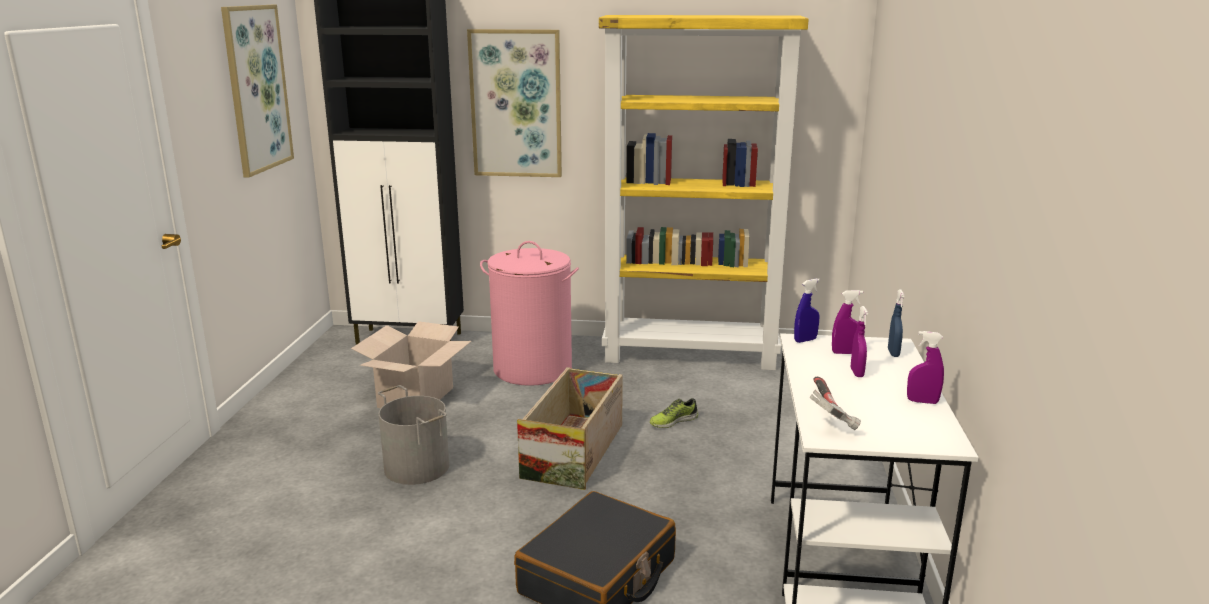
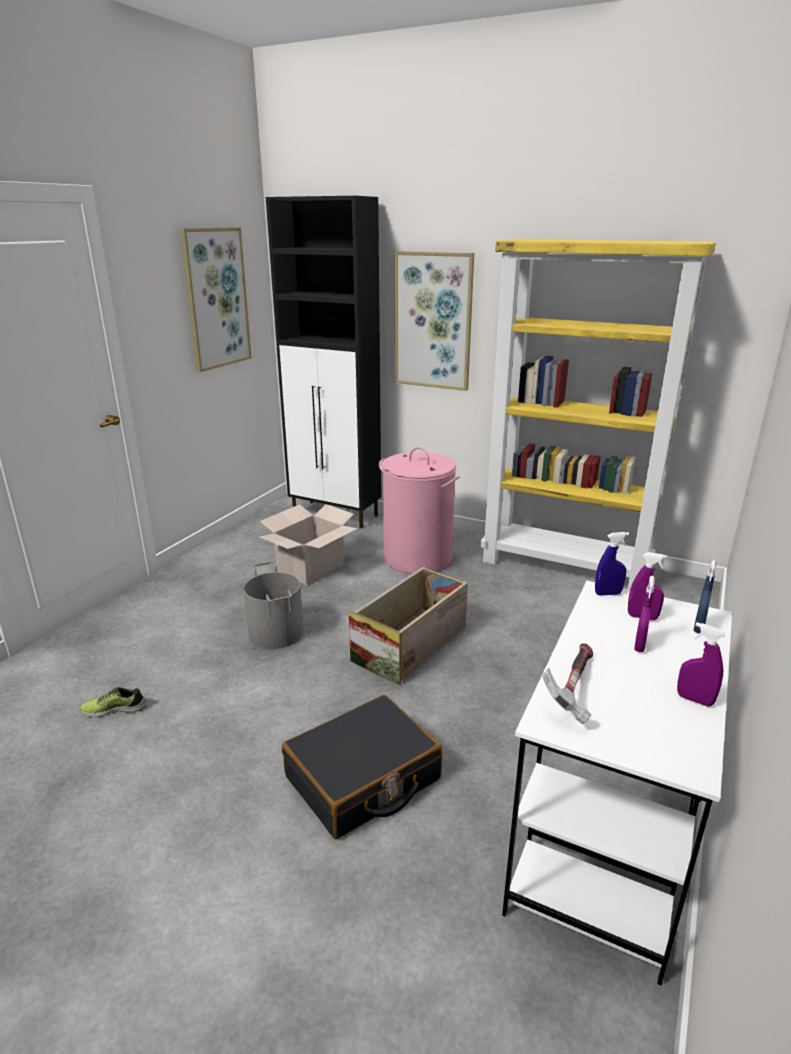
camera: 20 degrees right, 5 degrees up
(673, 421) = (514, 632): shoe -> shoe (115, 709)

